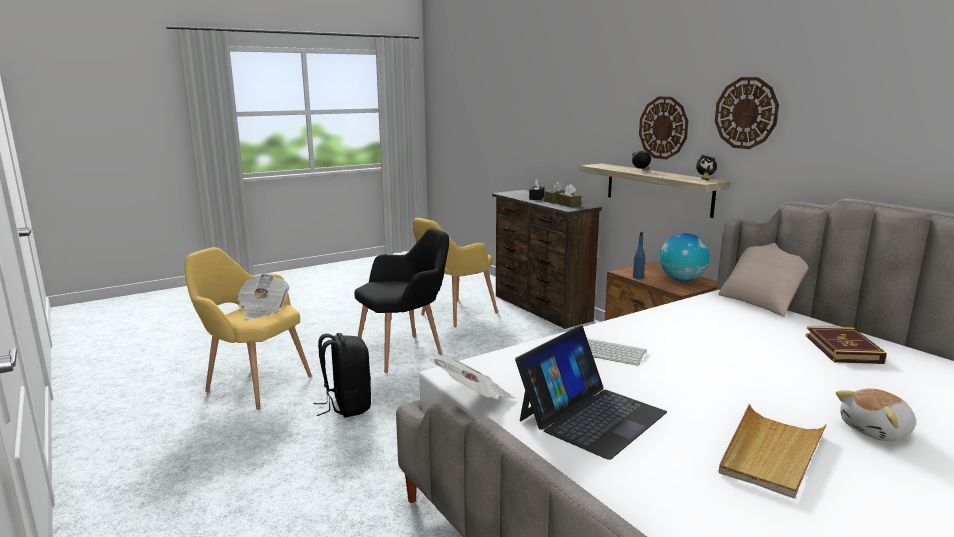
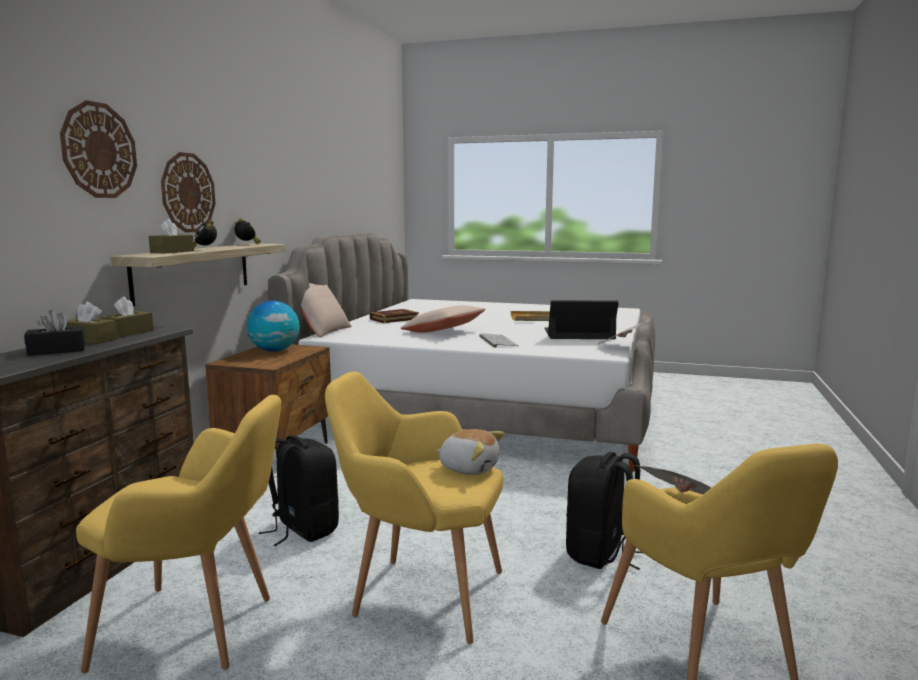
camera: 130 degrees left, 5 degrees down
(405, 351) = (418, 594): black armchair -> yellow armchair
(512, 345) = (302, 529): none -> black backpack
(621, 168) = (172, 252): none -> brown tissue box
(638, 277) = (286, 360): blue bottle -> none
(704, 346) = (443, 331): none -> beige pillow
(746, 113) = (253, 175): wall clock -> wall clock (99, 150)
(877, 431) = (489, 314): plush toy -> plush toy (469, 468)

